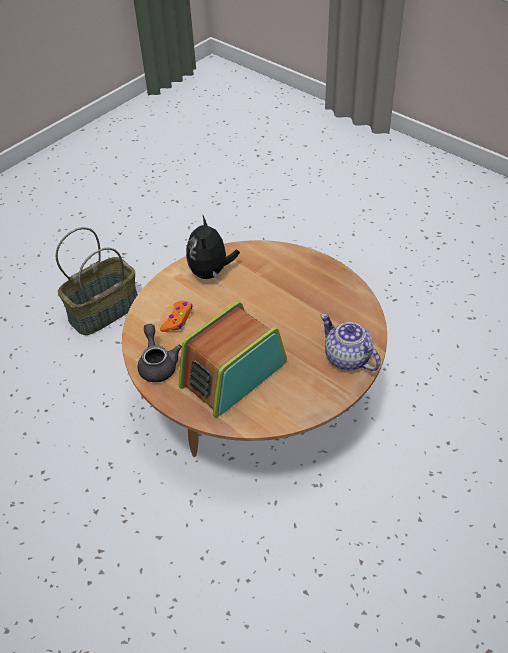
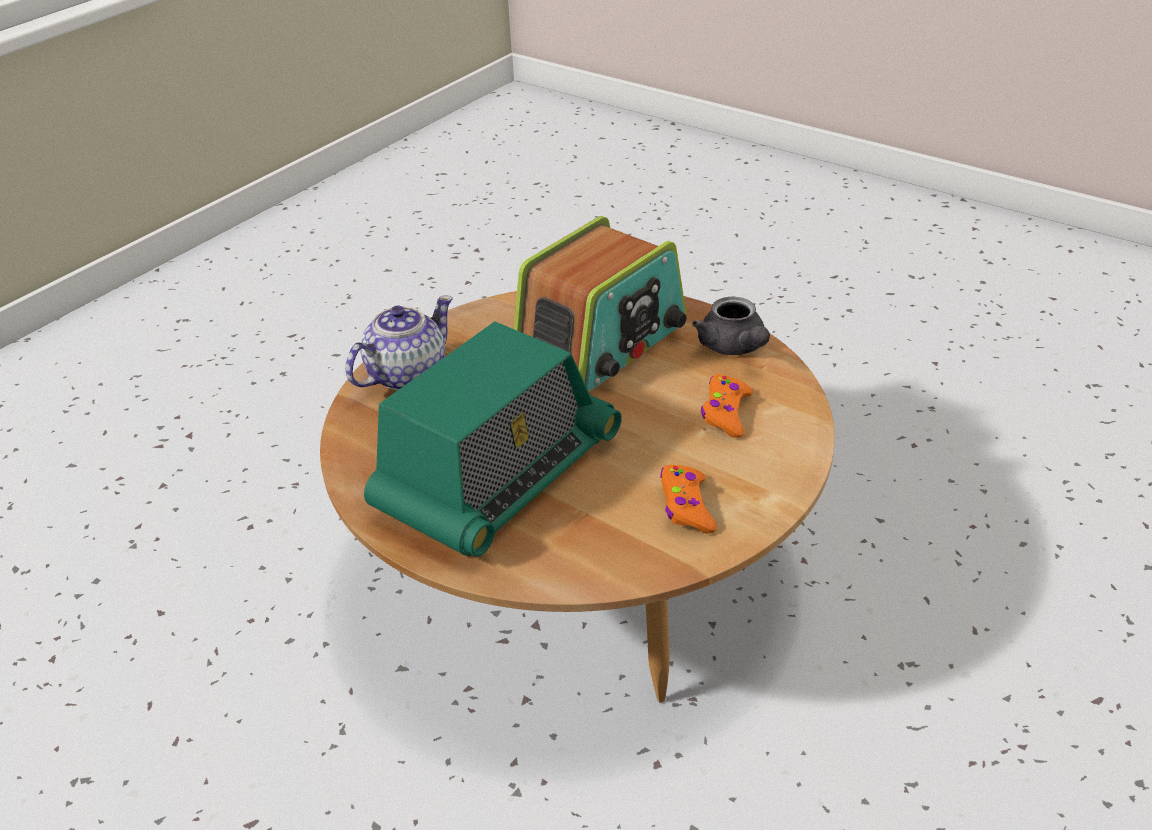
camera: 175 degrees right, 10 degrees down
(104, 310) = (991, 743): basket -> none
(211, 272) = (686, 506): plush toy -> orange game controller
(294, 292) = (498, 477): none -> radio
(347, 358) = (405, 375): teapot -> teapot turned 90 degrees counterclockwise

